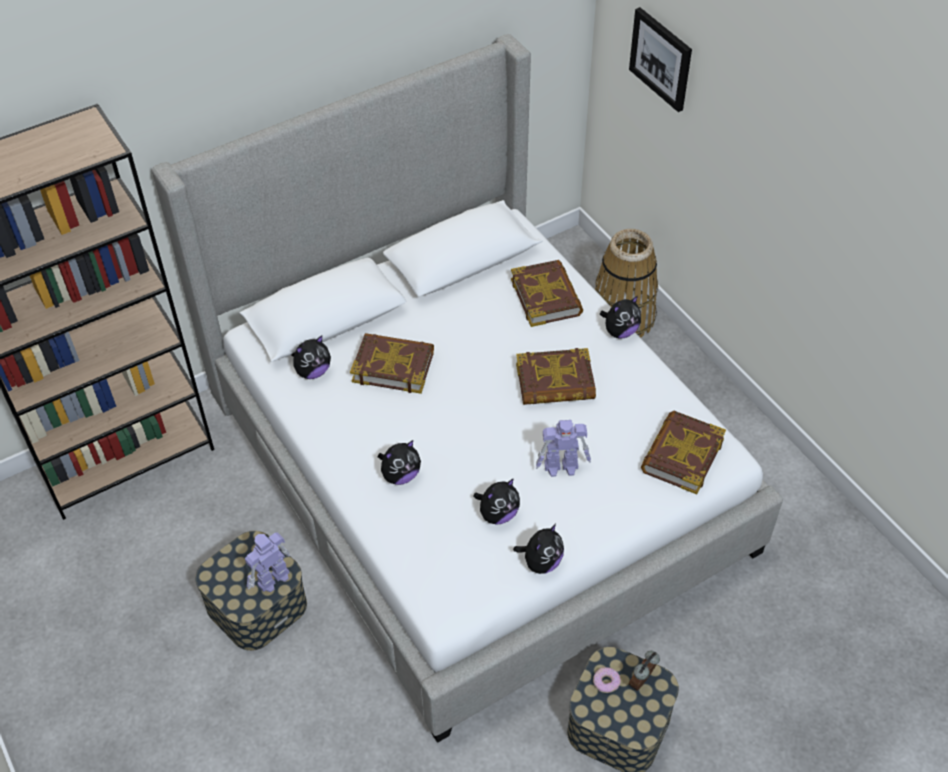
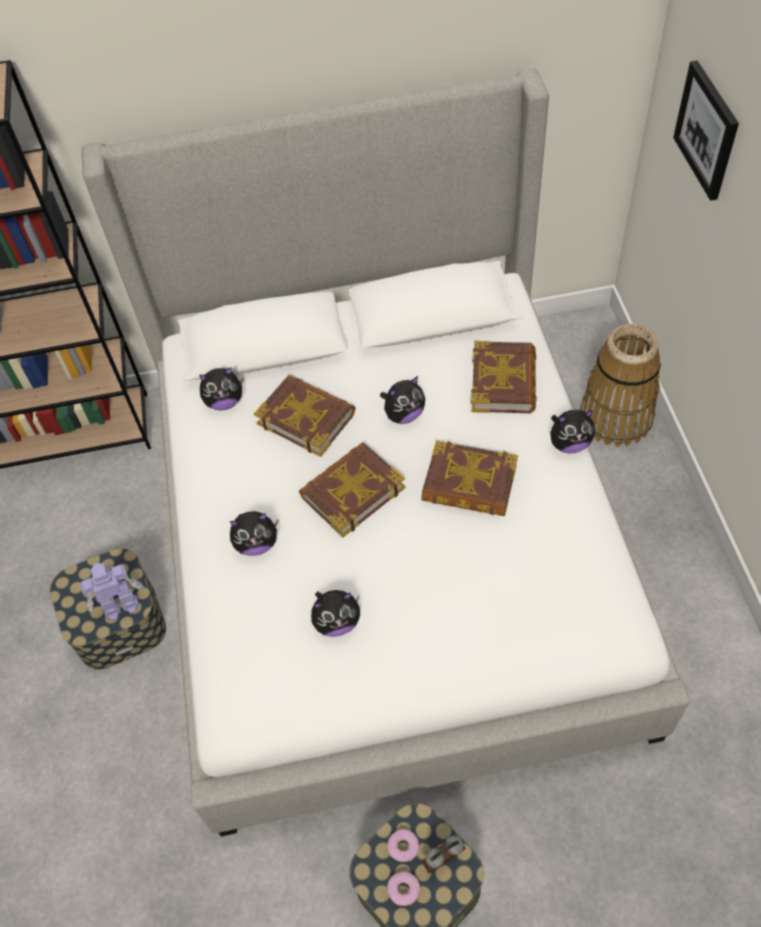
camera: 25 degrees right, 5 degrees up
(541, 562) = (358, 696): plush toy -> plush toy (404, 414)
(562, 466) = (433, 587): toy robot -> none
(620, 712) = (404, 890): none -> donut
(681, 455) = (575, 616): book -> book (352, 492)

